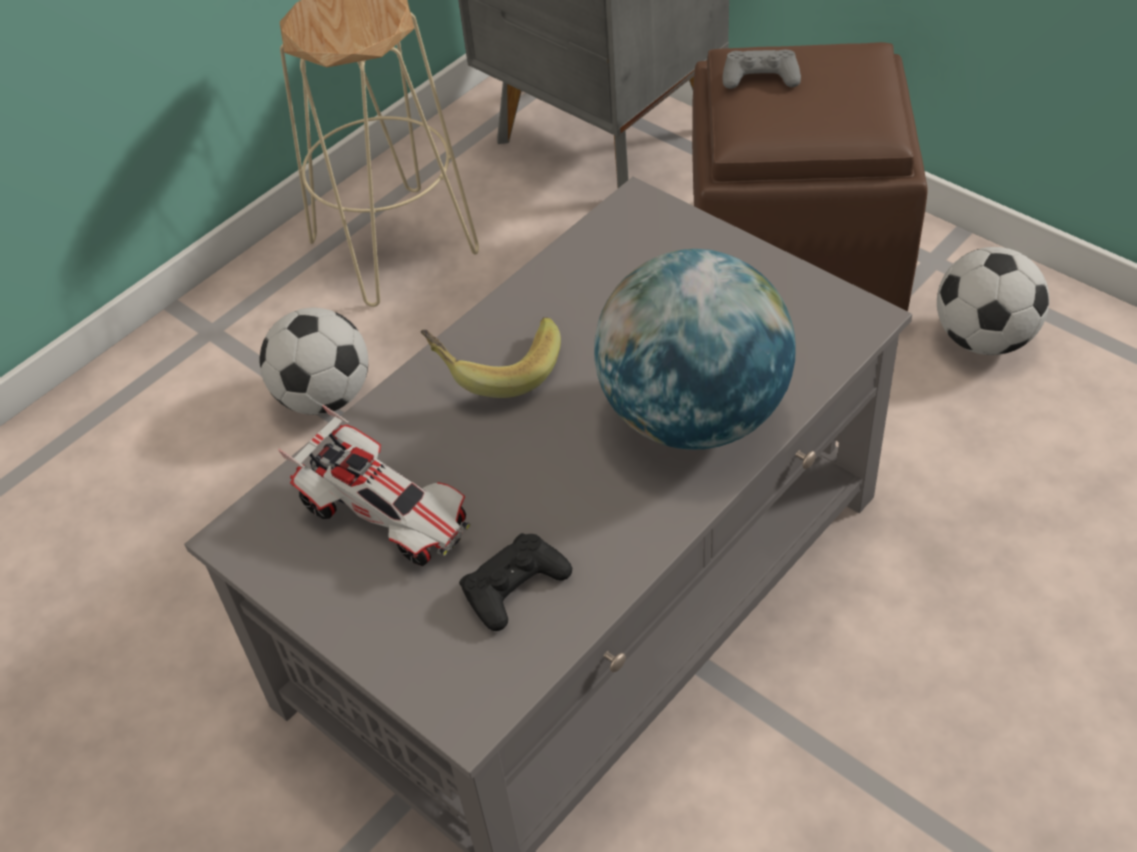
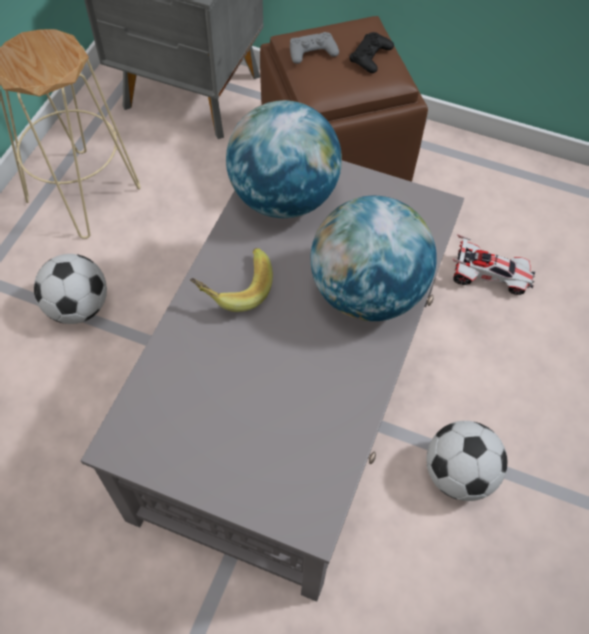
camera: 25 degrees left, 10 degrees up
(386, 514) = (206, 405): toy car -> toy car (488, 276)
(515, 586) = (306, 432): black game controller -> black game controller (370, 56)
(624, 261) = (284, 197): none -> globe
(984, 338) = (456, 184): football -> football (458, 474)

